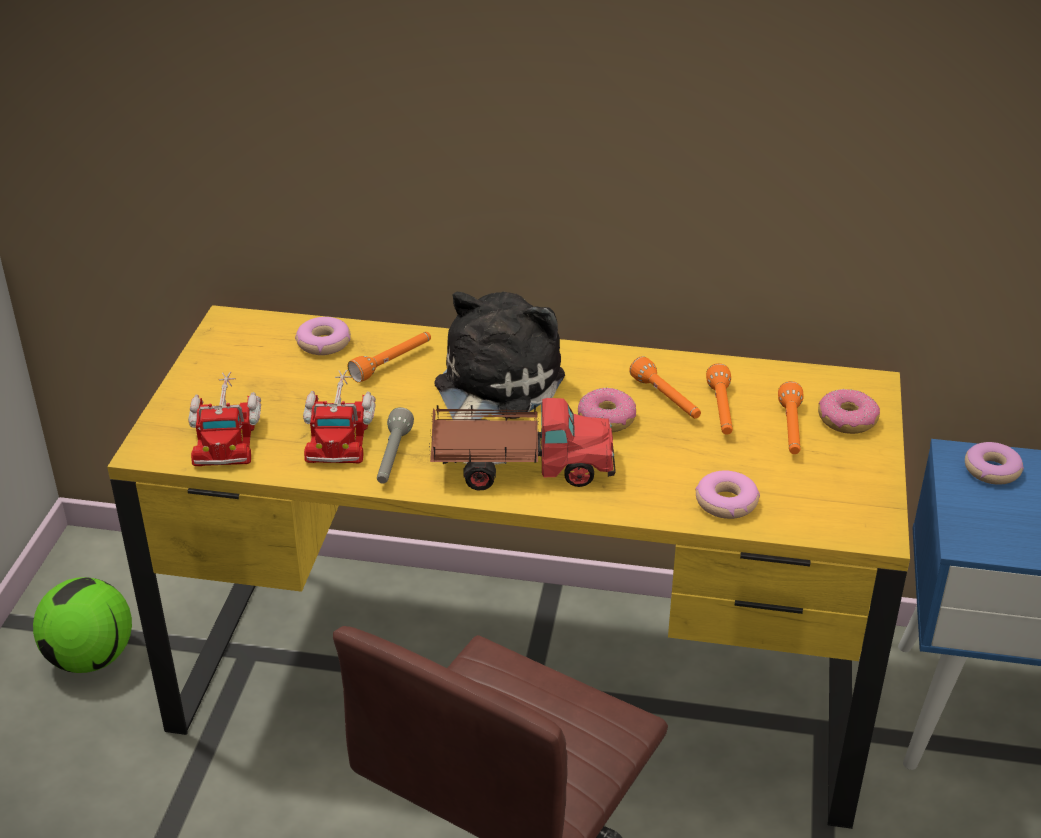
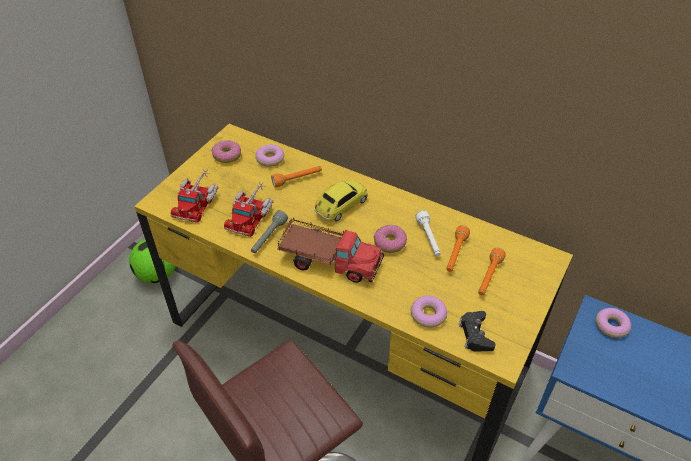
camera: 20 degrees right, 10 degrees up
(493, 386) = (341, 206): plush toy -> toy car
(666, 400) = (428, 239): orange flashlight -> white flashlight
(814, 510) = (475, 334): none -> black game controller
(846, 420) = (524, 279): donut -> donut (227, 156)

